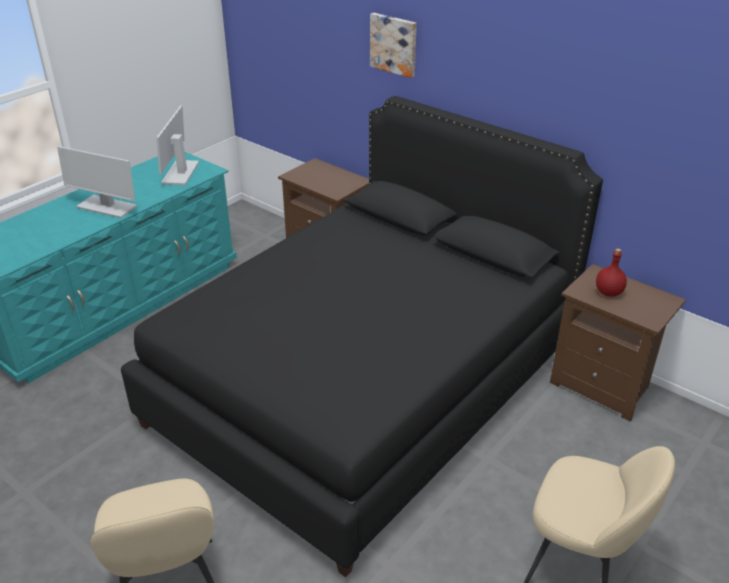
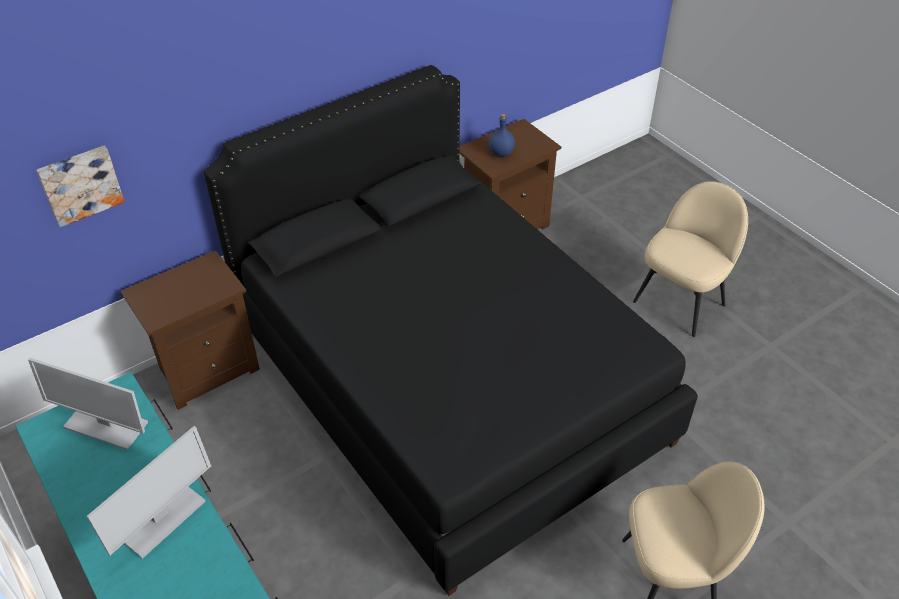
camera: 75 degrees left, 10 degrees up
(394, 44) = (202, 90): picture -> picture (80, 184)
(608, 293) = (501, 153): red bottle -> blue bottle

